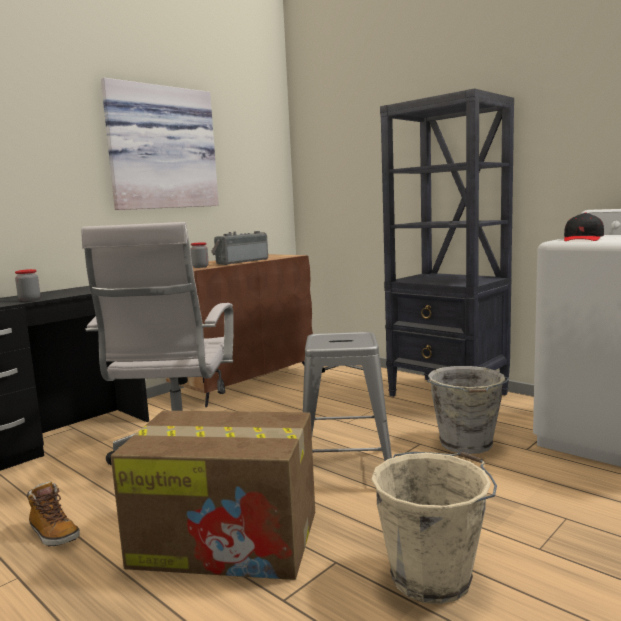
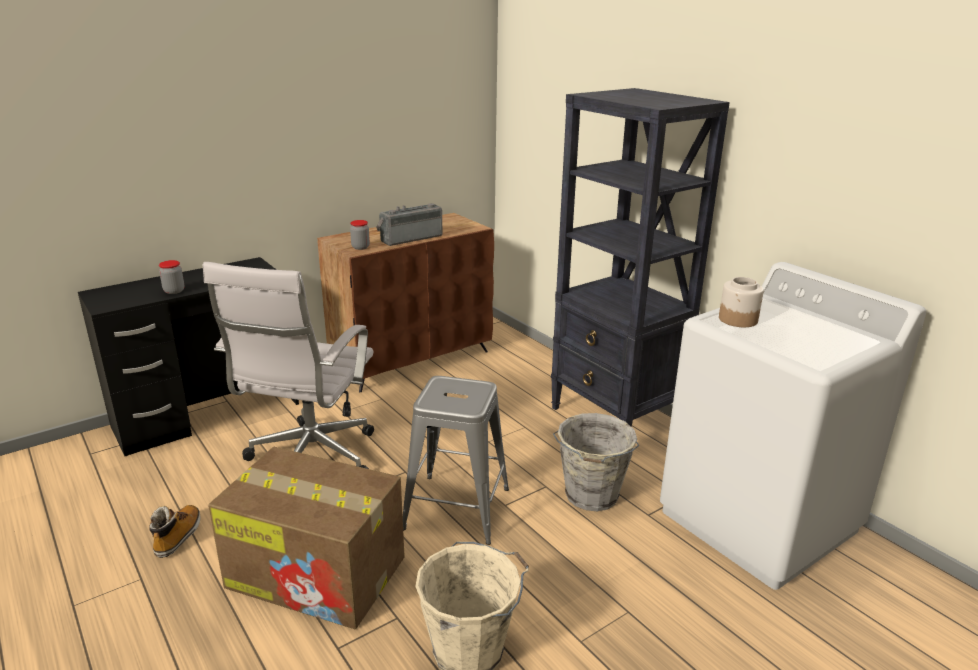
camera: 10 degrees right, 15 degrees up
(53, 534) = (178, 536): boot -> boot turned 135 degrees counterclockwise
(161, 148) = (327, 102): picture -> none
(583, 239) = (738, 319): black cap -> jar

